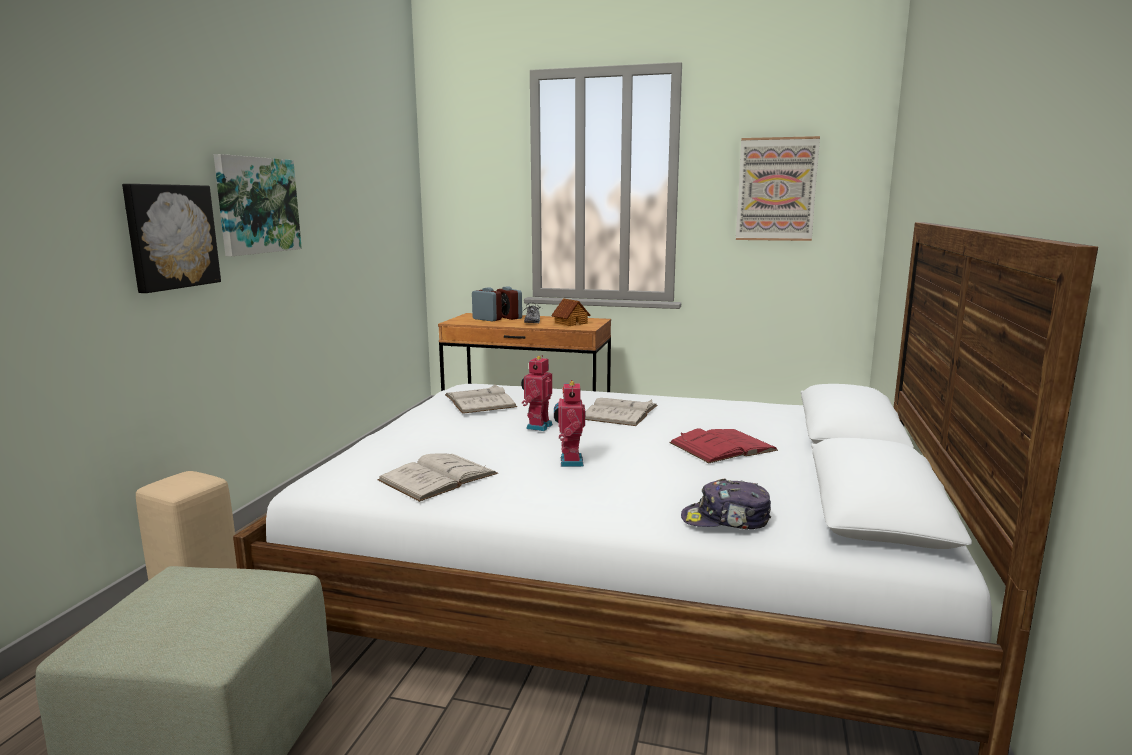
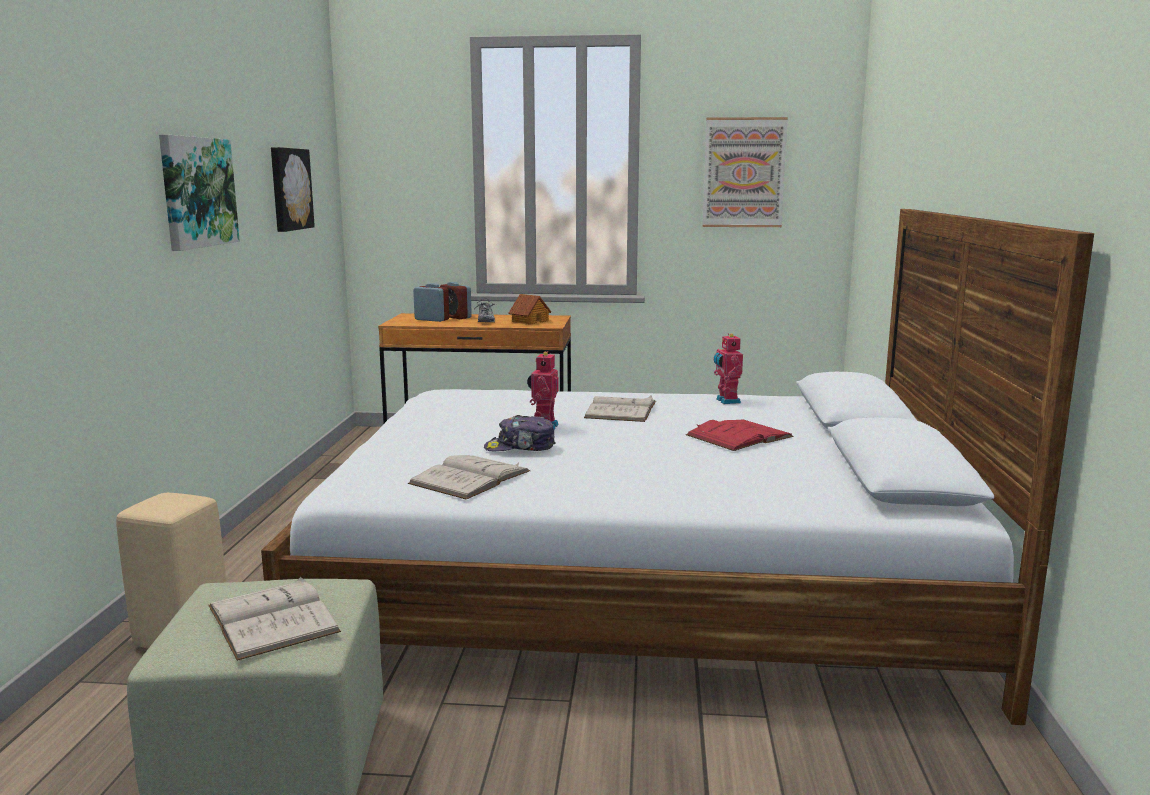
camera: 10 degrees left, 0 degrees up
(170, 236) = (124, 229): picture -> picture (289, 189)
(480, 401) = (467, 405): white book -> white book (272, 619)
(569, 462) = (596, 457): toy robot -> toy robot (726, 401)
(726, 520) = (772, 496): cap -> cap (520, 448)

